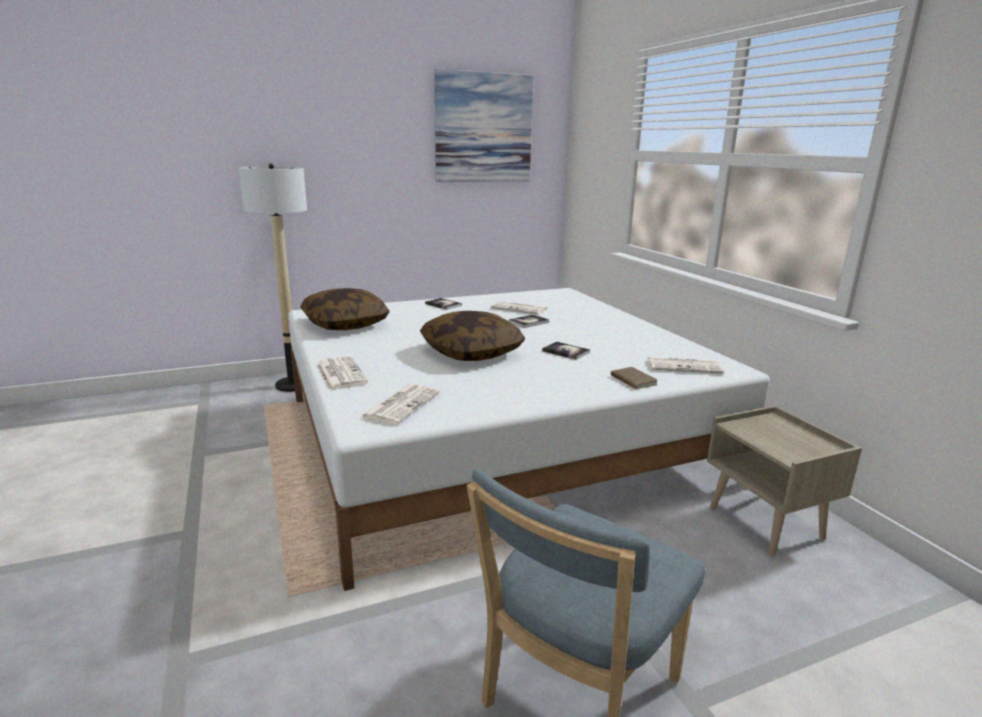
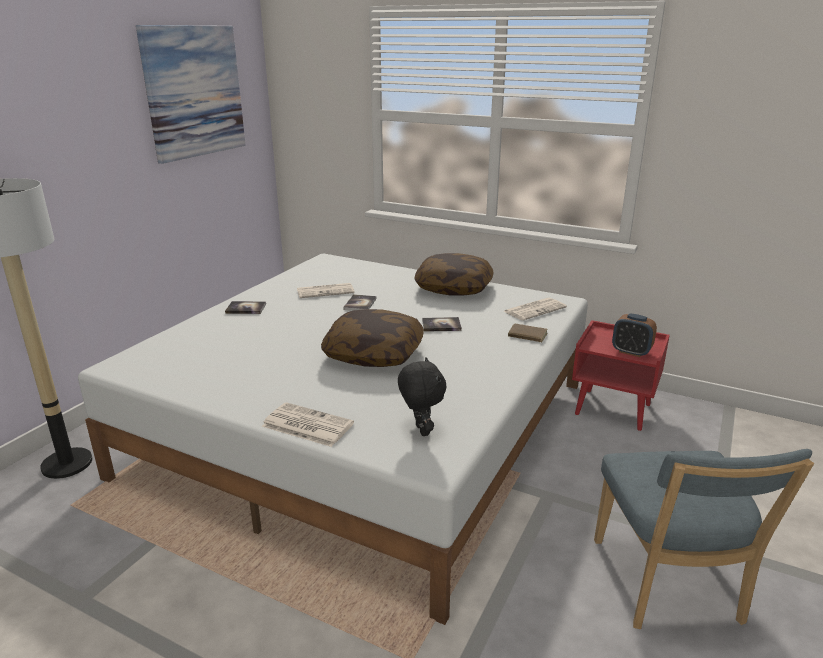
camera: 40 degrees left, 5 degrees up
(345, 324) = (191, 367): pillow -> pillow (454, 288)
(401, 404) = (420, 430): newspaper -> black plush toy
(766, 523) = (613, 409): beige nightstand -> red nightstand
(778, 446) = (631, 352): none -> alarm clock

